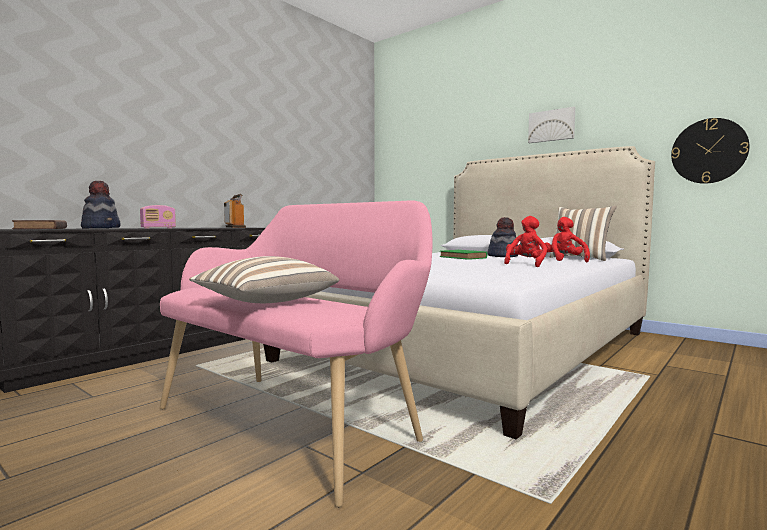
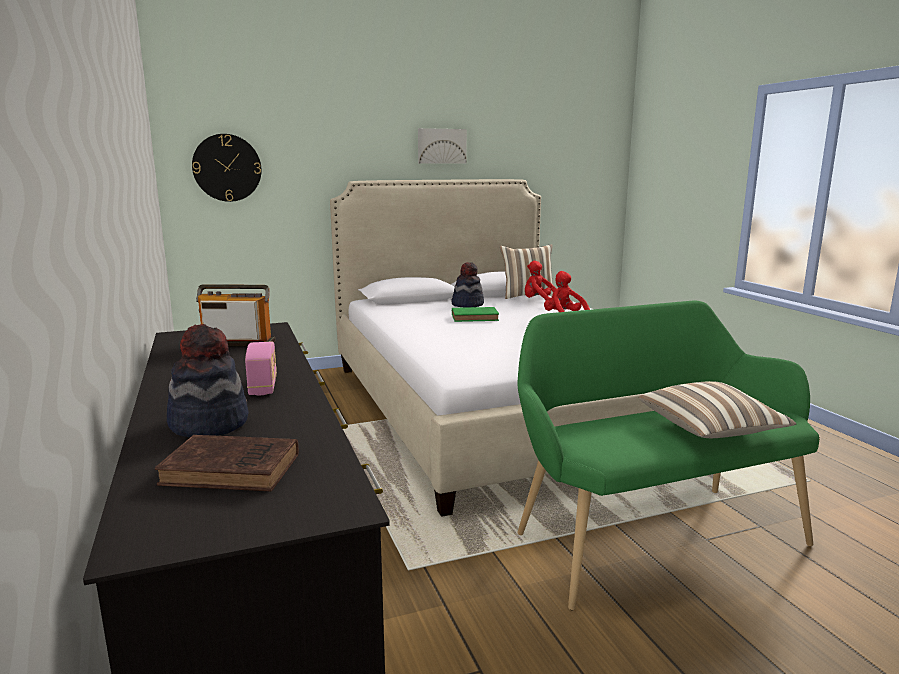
camera: 60 degrees left, 10 degrees up
(294, 421) = (650, 534): pink bench -> green bench
(708, 151) = (568, 187): wall clock -> wall clock (227, 168)

